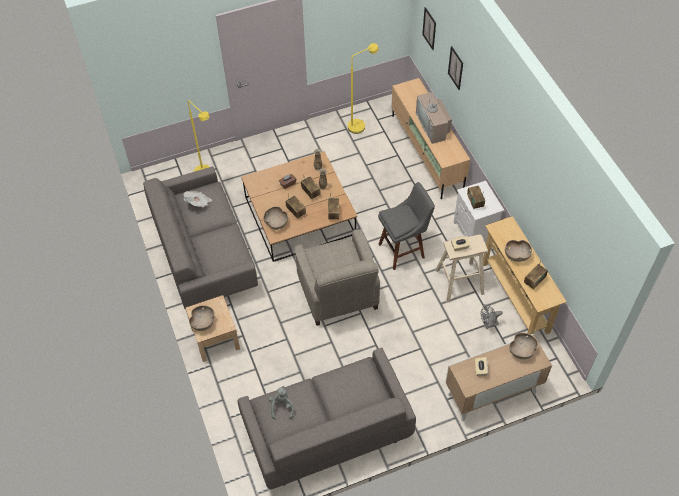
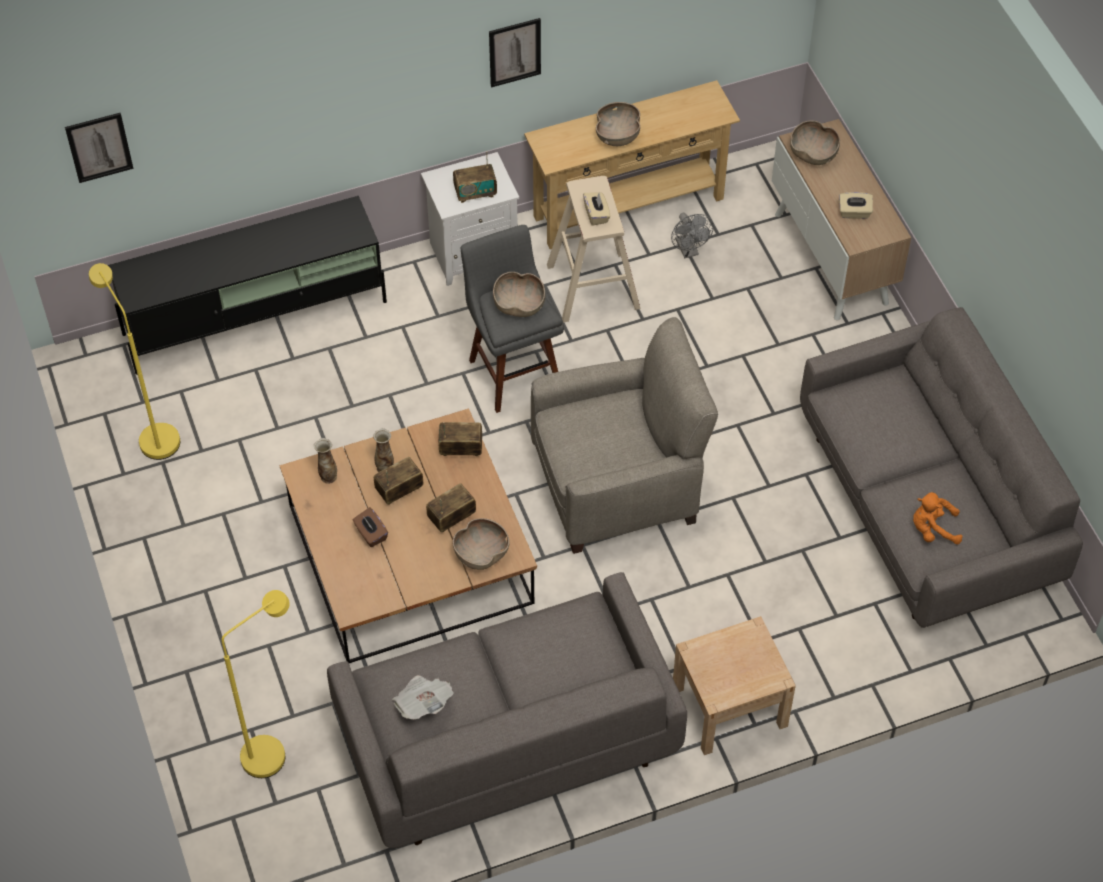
camera: 90 degrees left, 0 degrees up
(203, 323) = (747, 677): brown bowl -> brown bowl (519, 305)
(282, 406) = (932, 529): grey plush toy -> orange plush toy
(427, 153) = (257, 318): beige tv stand -> black tv stand
(433, 126) = (259, 248): television -> none
(455, 68) = (230, 112): picture -> picture (514, 52)
(534, 281) = (674, 117): radio -> none

